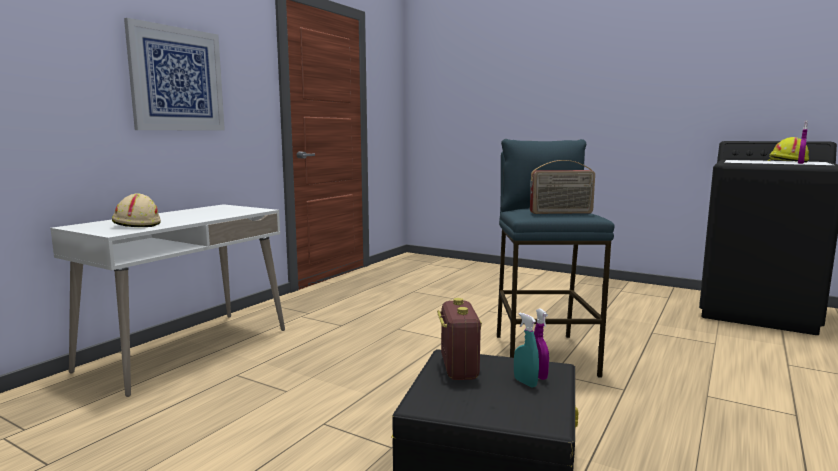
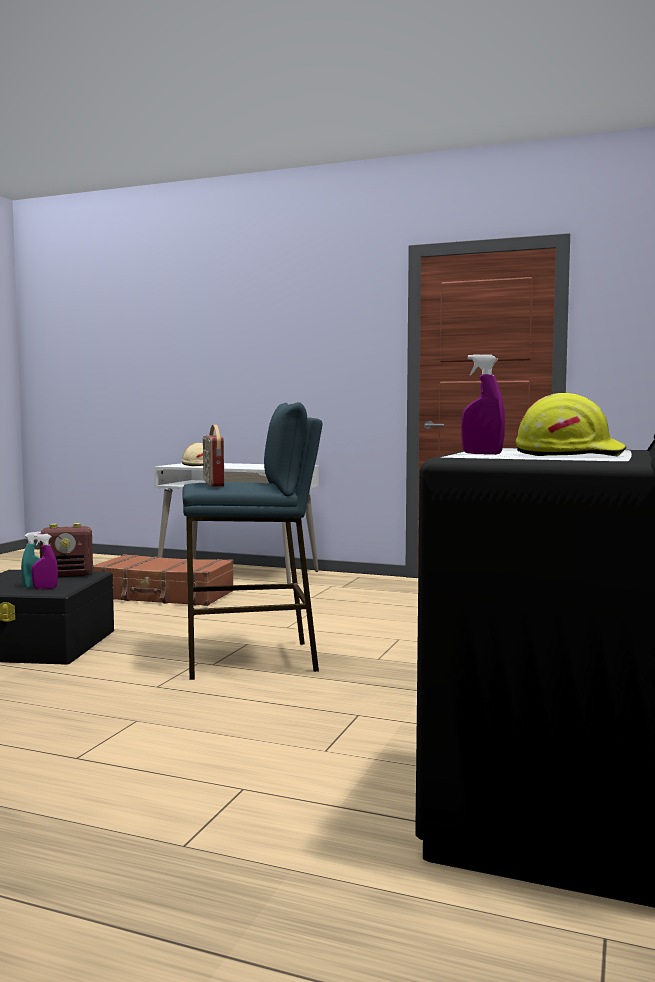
camera: 80 degrees right, 5 degrees down
(177, 79) = (292, 357): picture -> none
(271, 391) = (163, 595): none -> brown suitcase

